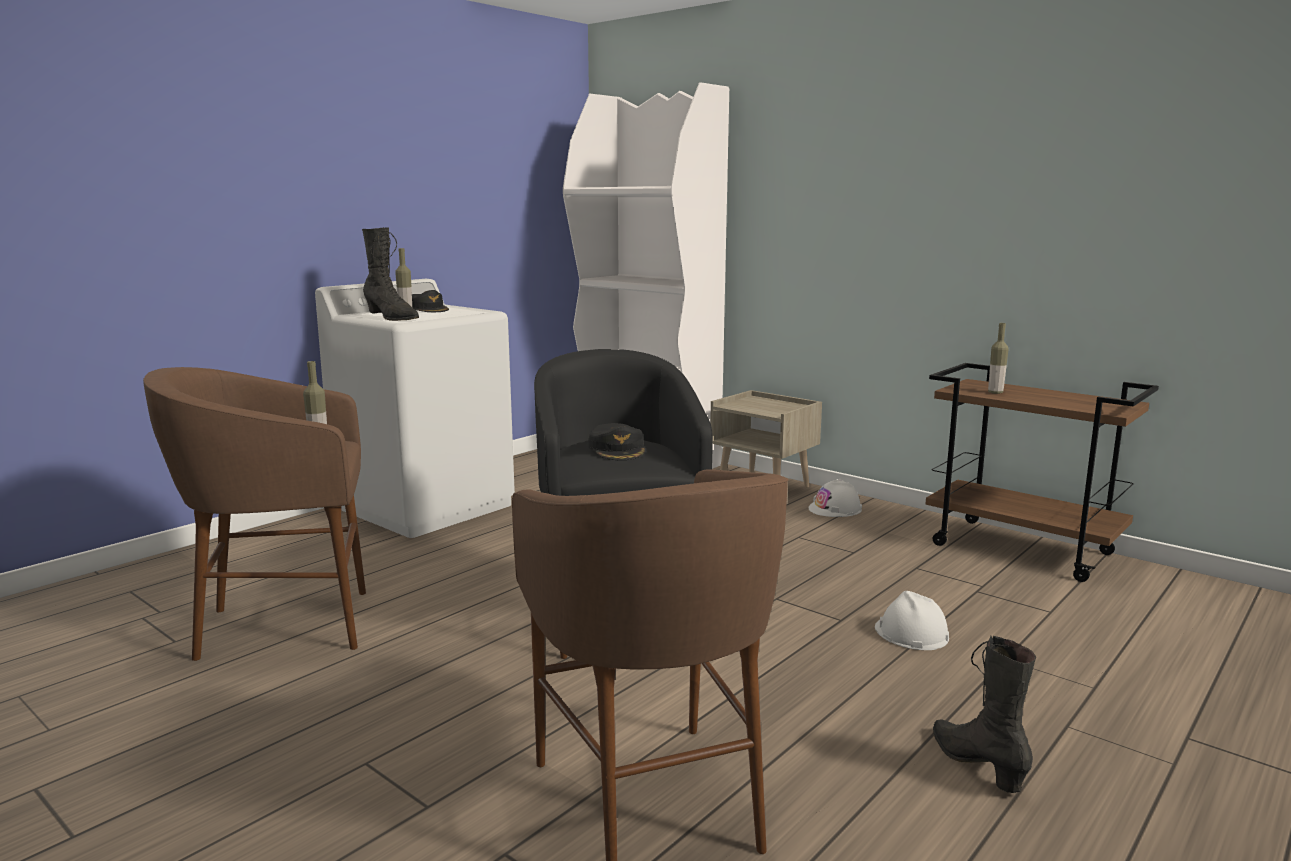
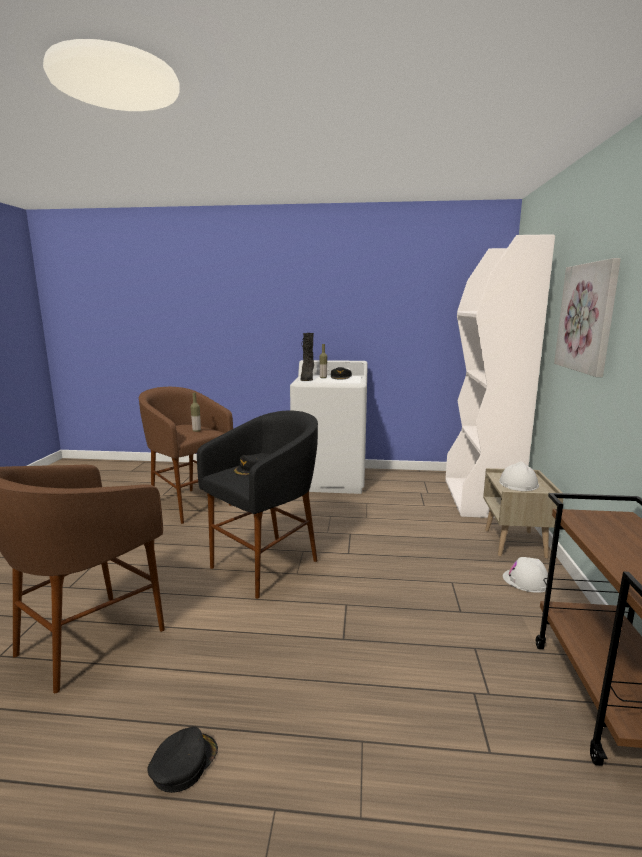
camera: 55 degrees right, 0 degrees up
(820, 191) = (587, 318): none -> picture
(911, 633) = (356, 676): white hard hat -> white hard hat (518, 484)
(977, 765) = (183, 763): black boot -> black cap
(995, 392) = (602, 531): bottle -> none

